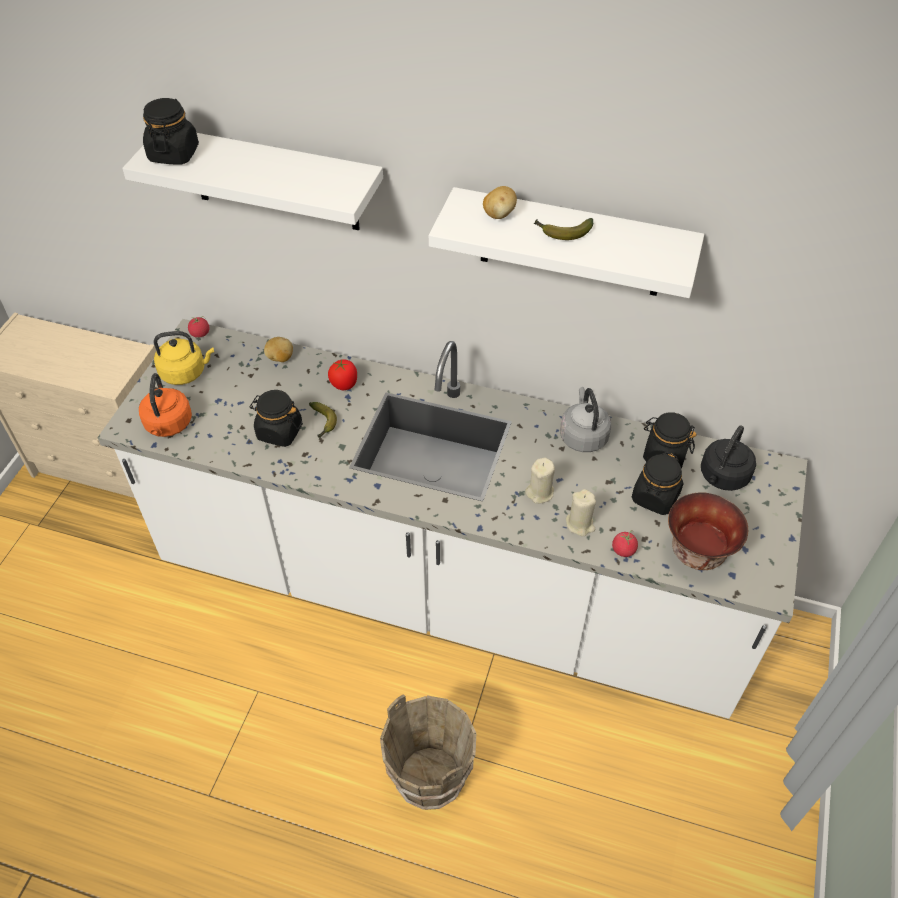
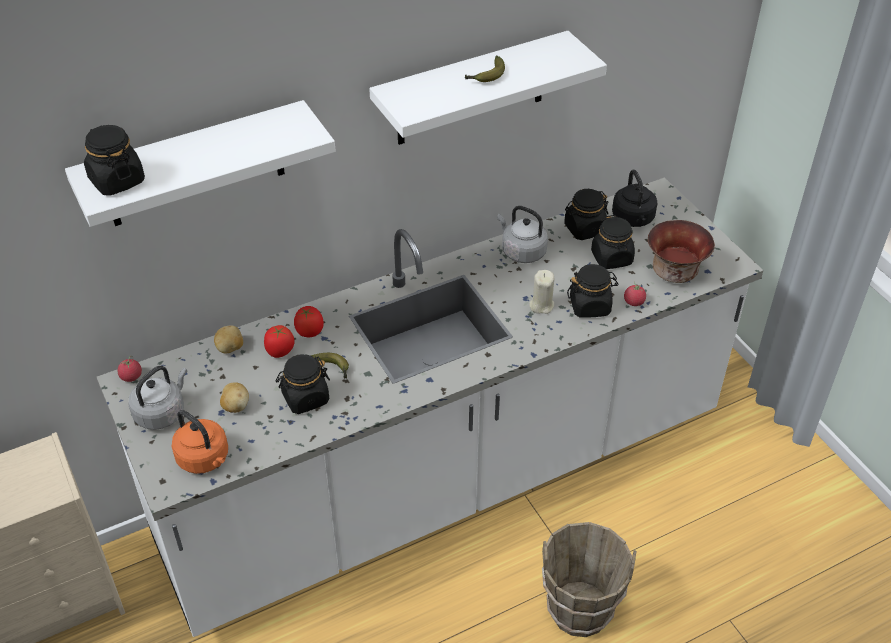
camera: 45 degrees left, 5 degrees down
(186, 372) = (162, 412): yellow kettle -> grey kettle
(307, 384) = (280, 351): none -> tomato
(499, 215) = (429, 87): potato -> potato (235, 406)
(580, 524) = (590, 306): beige candle -> black jar

